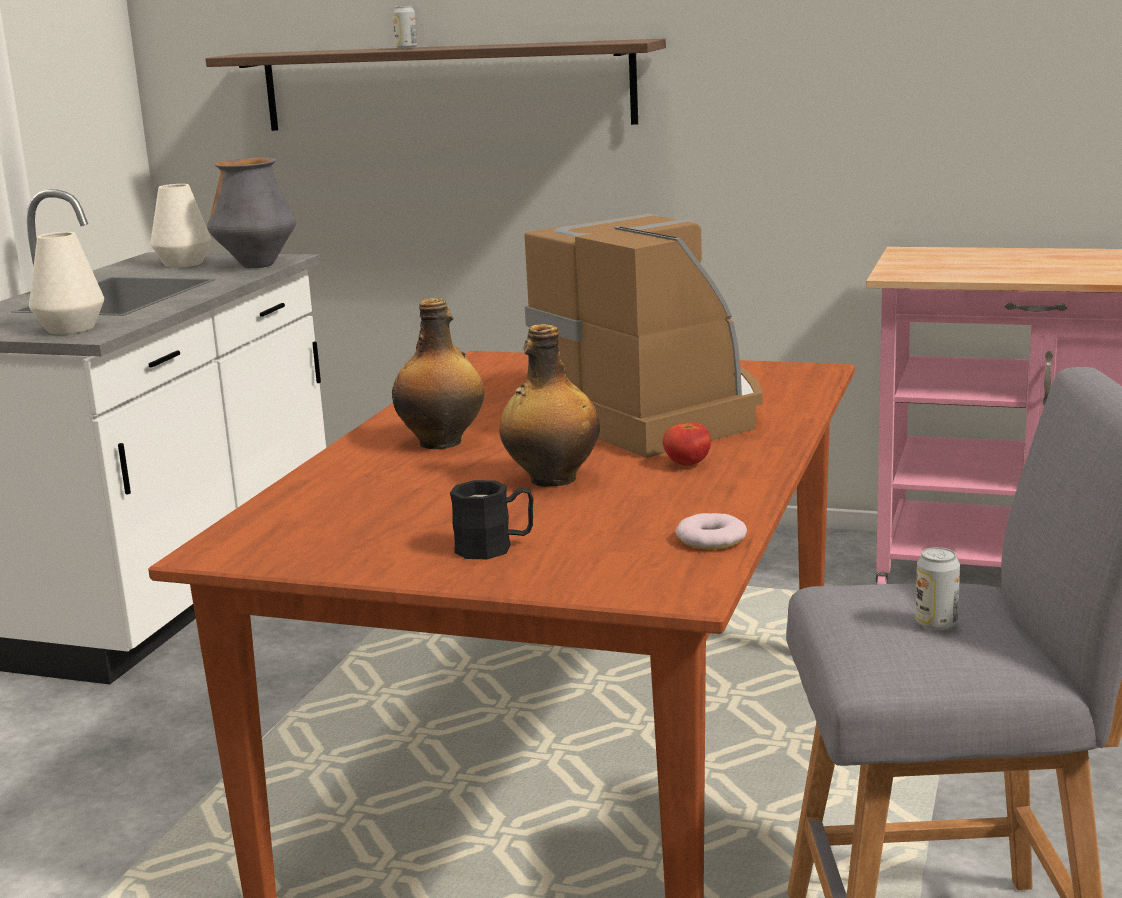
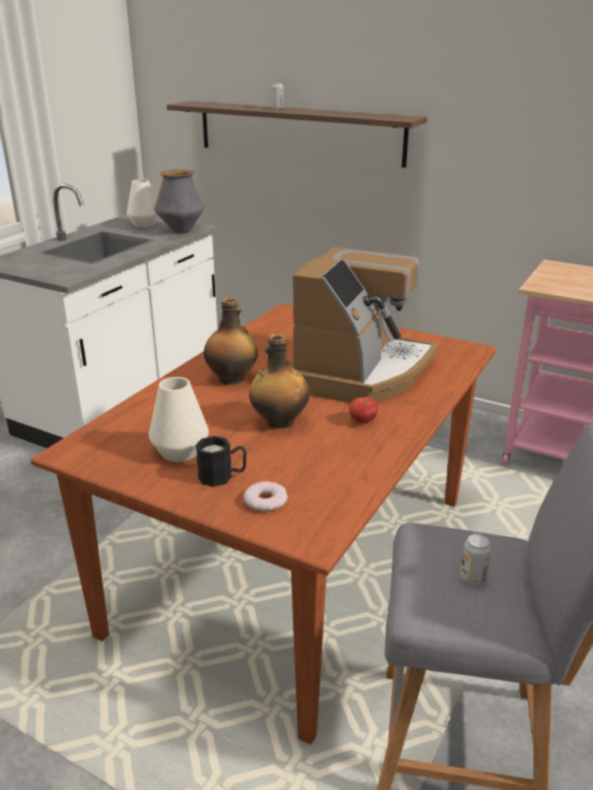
camera: 10 degrees right, 10 degrees up
(70, 329) = (59, 272): white vase -> white vase (180, 452)
(654, 413) = (361, 373): coffee machine -> coffee machine turned 45 degrees clockwise
(711, 539) = (349, 492): donut -> donut (265, 500)

